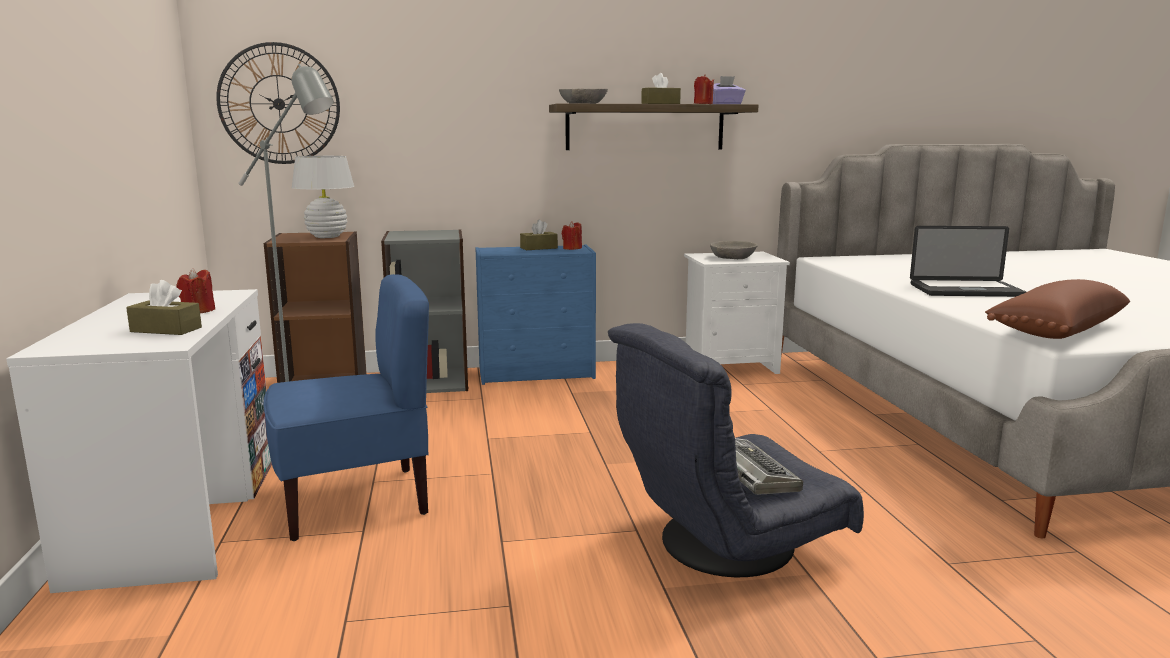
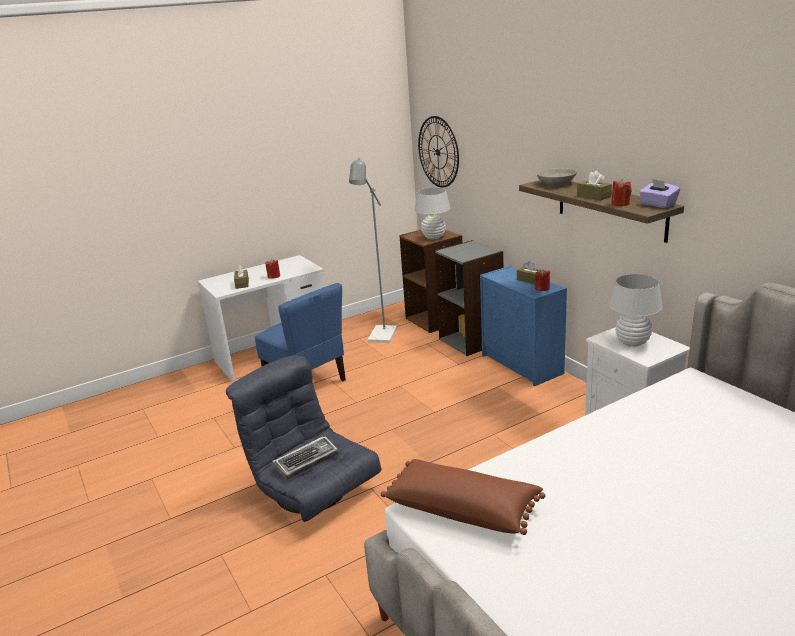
camera: 70 degrees right, 10 degrees up
(733, 258) = (632, 342): grey bowl -> white table lamp
(965, 290) = (603, 462): laptop -> none

